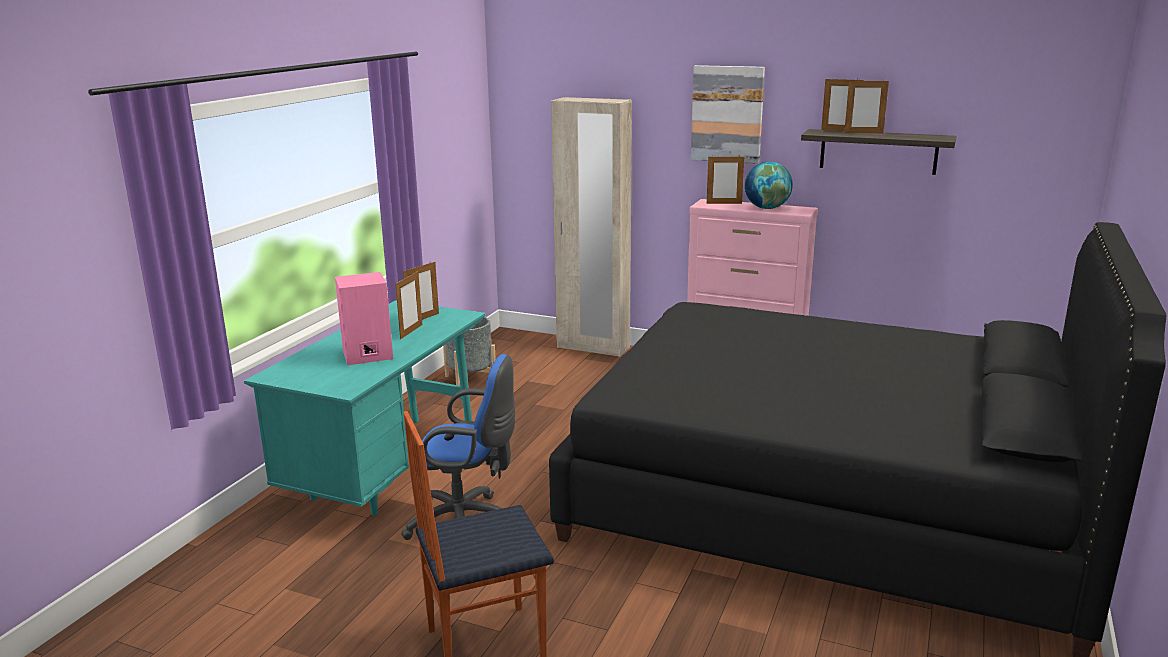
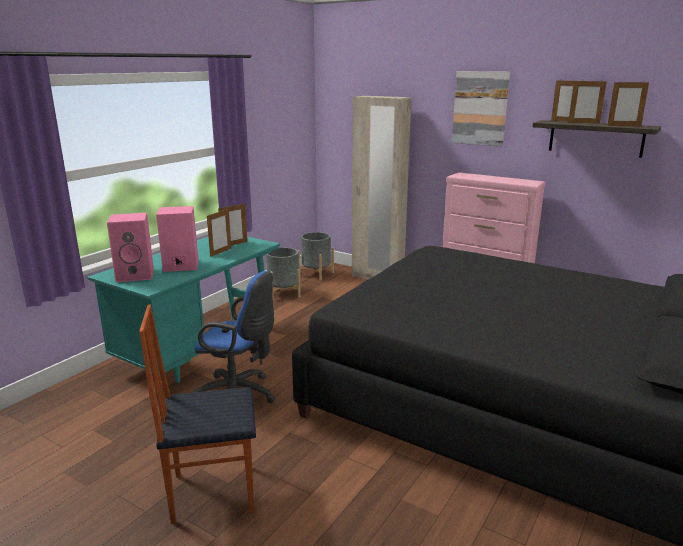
camera: 10 degrees right, 0 degrees up
(313, 372) = (136, 275): none -> pink speaker
(505, 348) = (316, 274): none -> grey planter
(724, 203) = (473, 175): picture frame -> picture frame (624, 126)
(767, 208) = (505, 180): globe -> none

